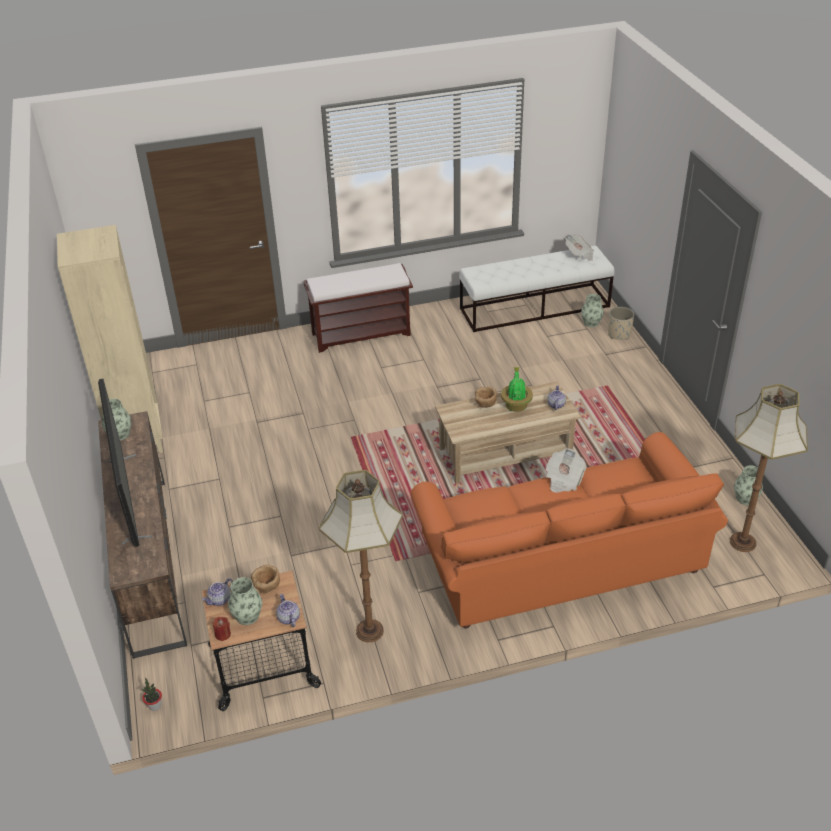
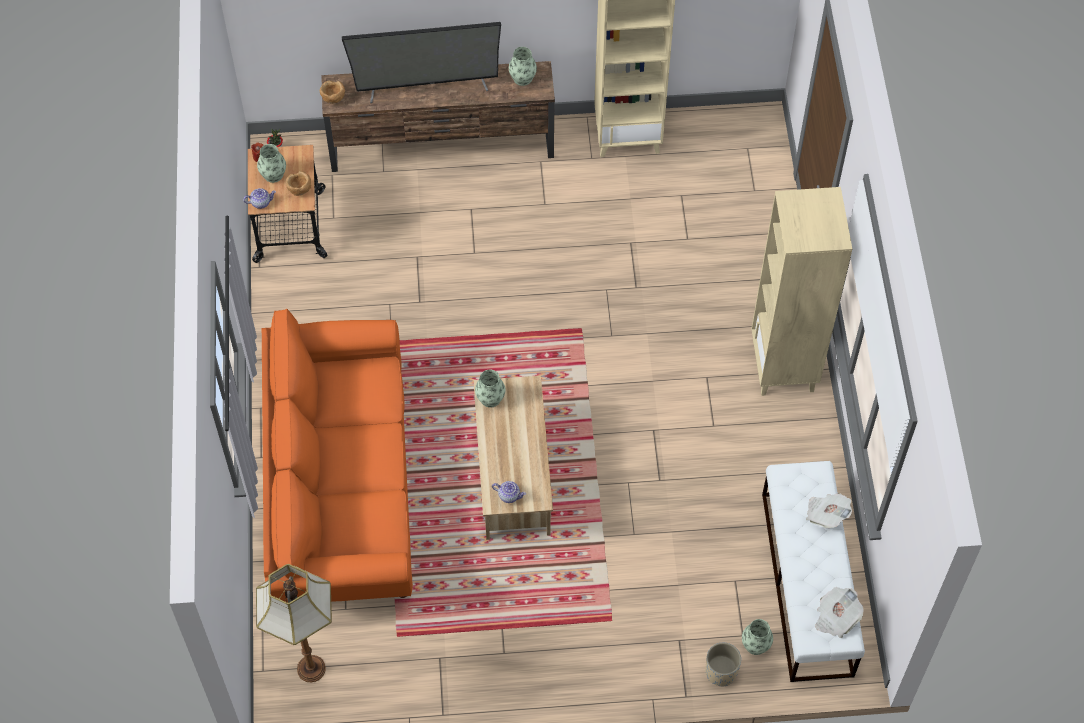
camera: 100 degrees right, 20 degrees up
(220, 600) = (297, 156): teapot -> none
(362, 334) = (783, 366): brown bench -> beige bookcase
(370, 632) = (302, 308): floor lamp -> none
(485, 405) = (527, 424): brown bowl -> brown bowl (333, 99)
(516, 404) = (520, 455): potted plant -> none
(563, 480) = (390, 473): newspaper -> newspaper (826, 514)
(745, 498) = (374, 700): vase -> vase (490, 398)

